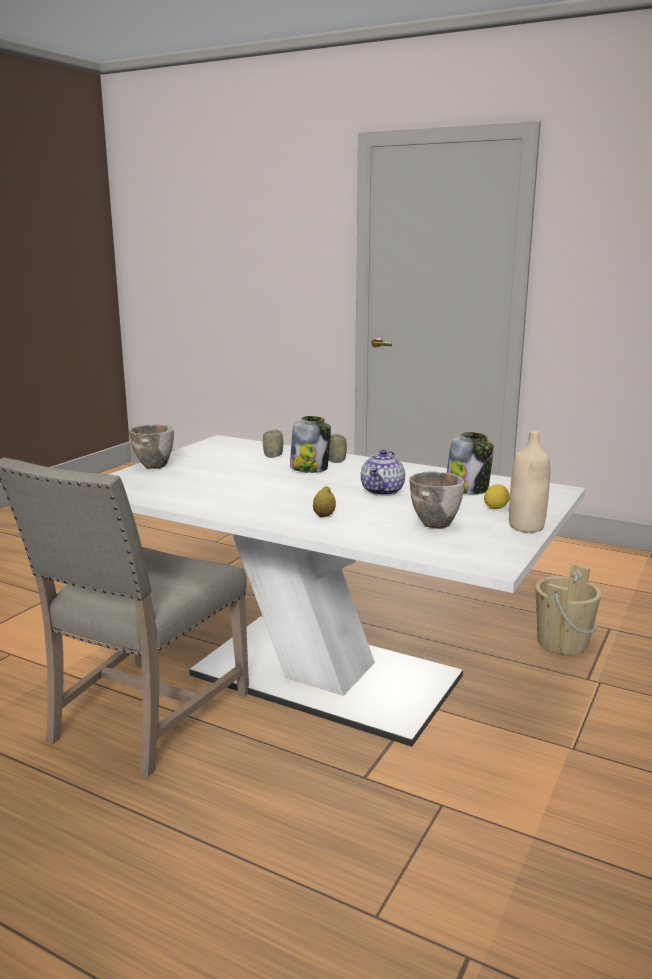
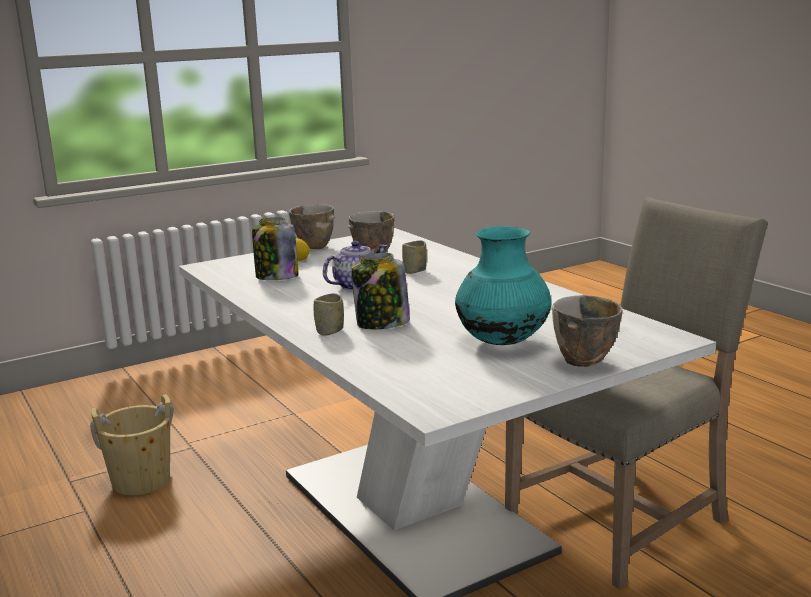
camera: 150 degrees left, 0 degrees up
(214, 469) = (503, 342): none -> turquoise vase
(273, 455) = (395, 355): cup -> cup (415, 271)
(324, 516) = (449, 273): lemon -> none
(526, 527) = (313, 247): beige bottle -> bowl

